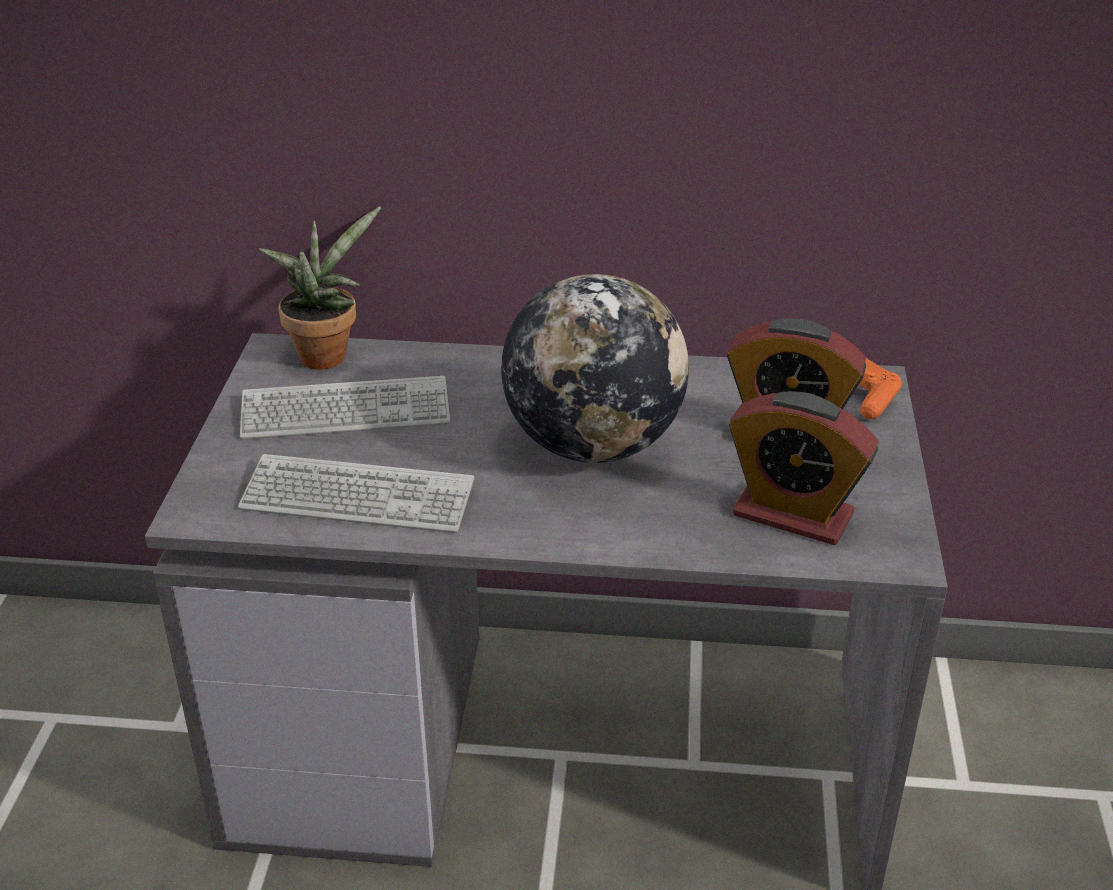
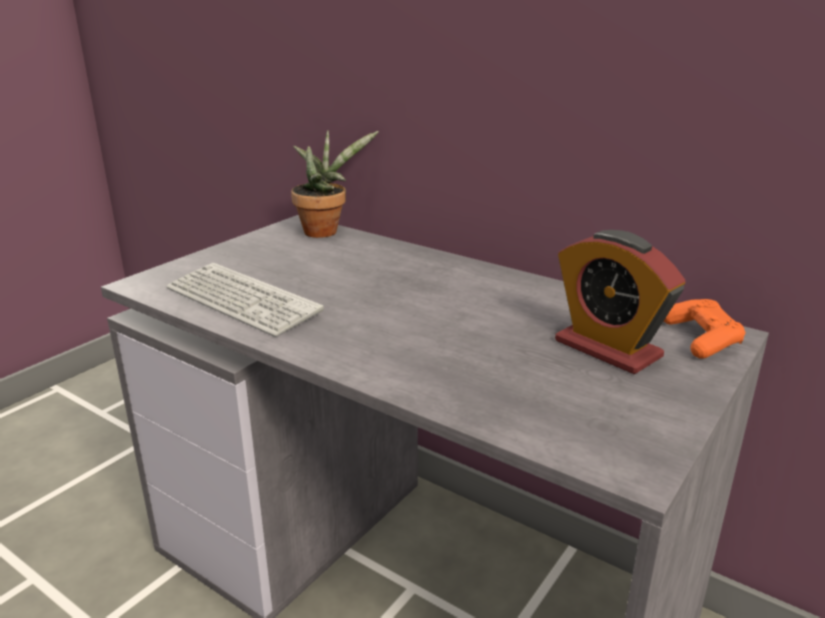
camera: 30 degrees right, 10 degrees down
(345, 411) = (297, 259): keyboard -> none
(593, 445) = (438, 315): globe -> none
(792, 514) = (555, 403): alarm clock -> none

